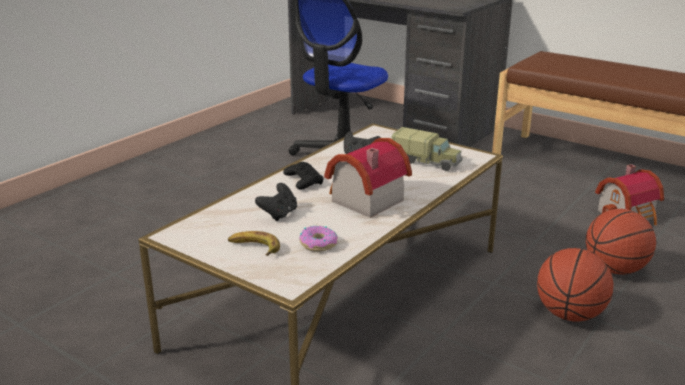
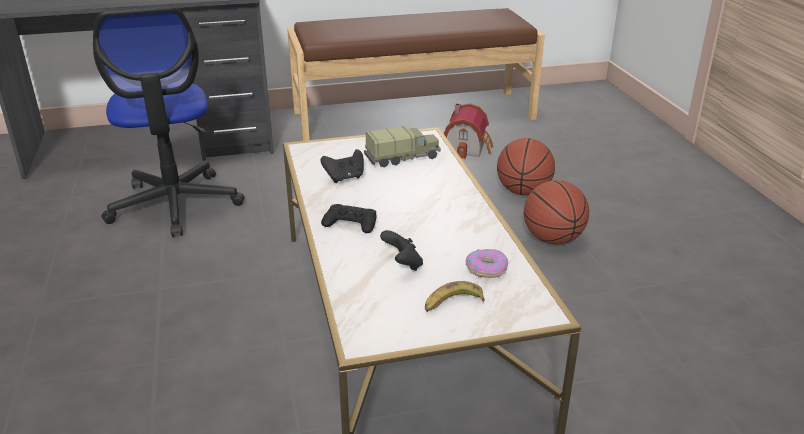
camera: 50 degrees left, 5 degrees up
(363, 200) = (433, 214): toy house -> none

